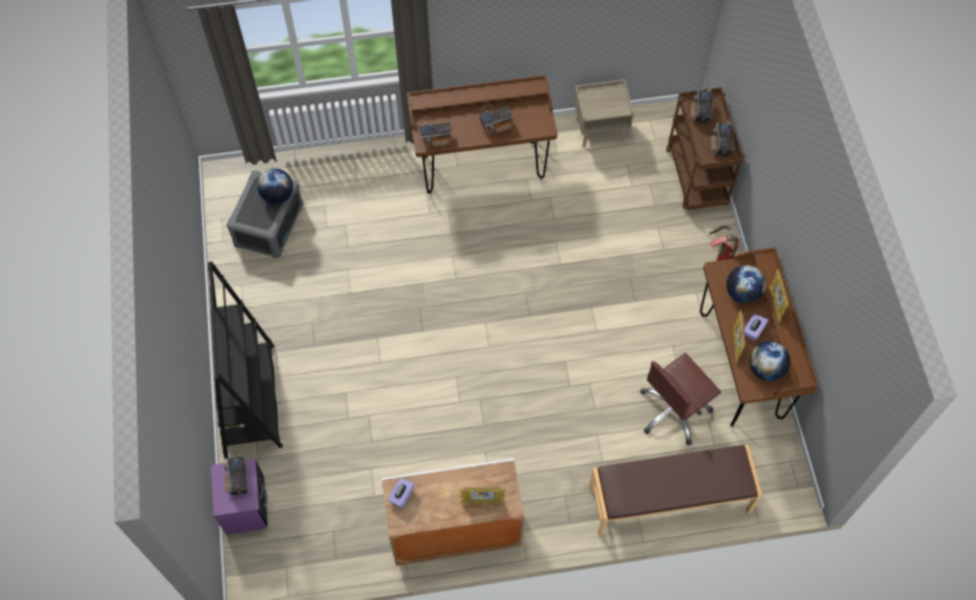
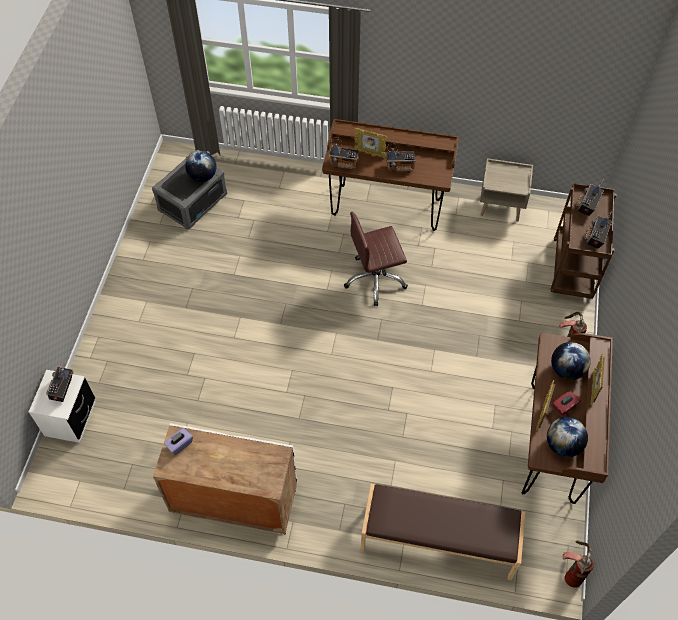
camera: 20 degrees right, 5 degrees down
(245, 506) = (70, 418): purple nightstand -> white nightstand
(250, 400) = (114, 334): black bookcase -> none
(482, 502) = (248, 474): picture frame -> picture frame (370, 153)
(674, 411) = (474, 463): brown office chair -> brown office chair (375, 279)
(753, 331) = (564, 406): purple tissue box -> red tissue box
(802, 484) = (571, 571): none -> fire extinguisher

